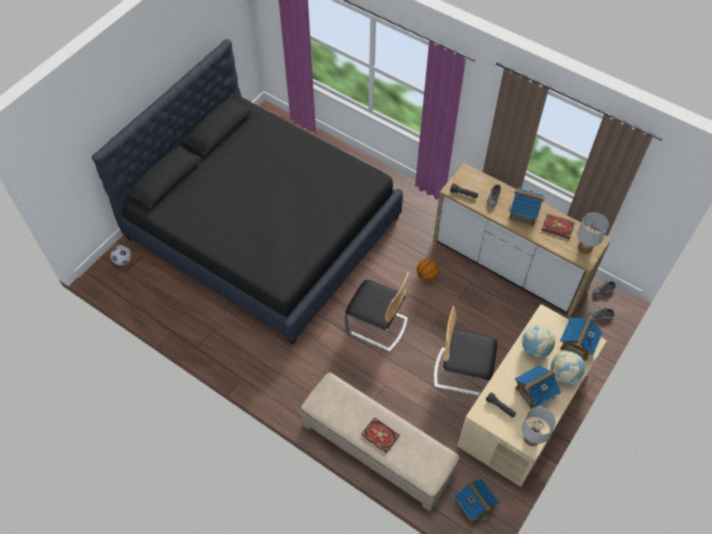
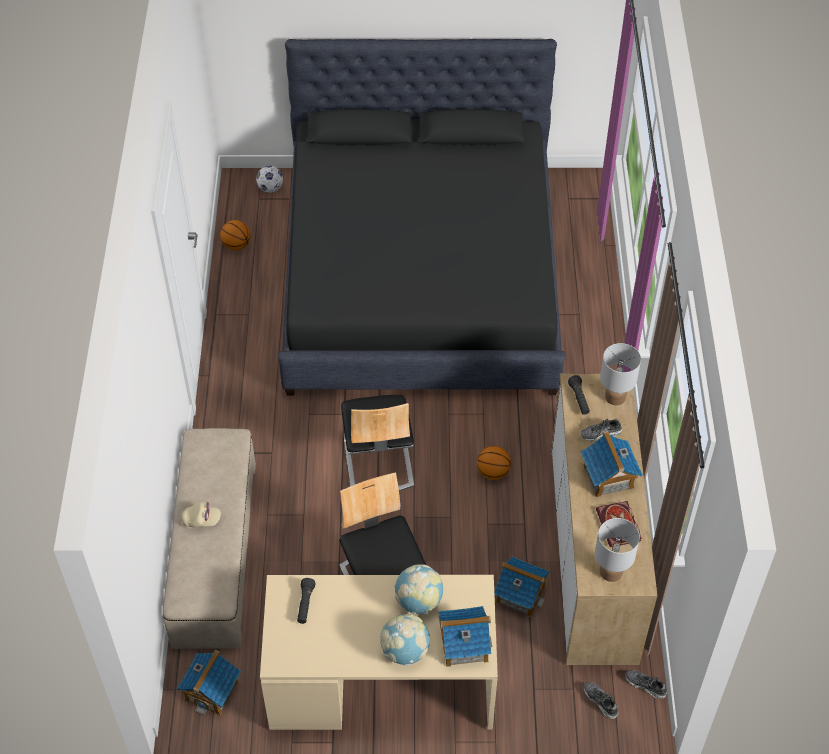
camera: 55 degrees right, 5 degrees down
(152, 304) = (236, 245): none -> basketball
(379, 435) = (201, 520): book -> beige cap
(531, 438) = (286, 659): grey table lamp -> grey table lamp (615, 397)
(534, 393) = (353, 630): toy house -> toy house (520, 594)

